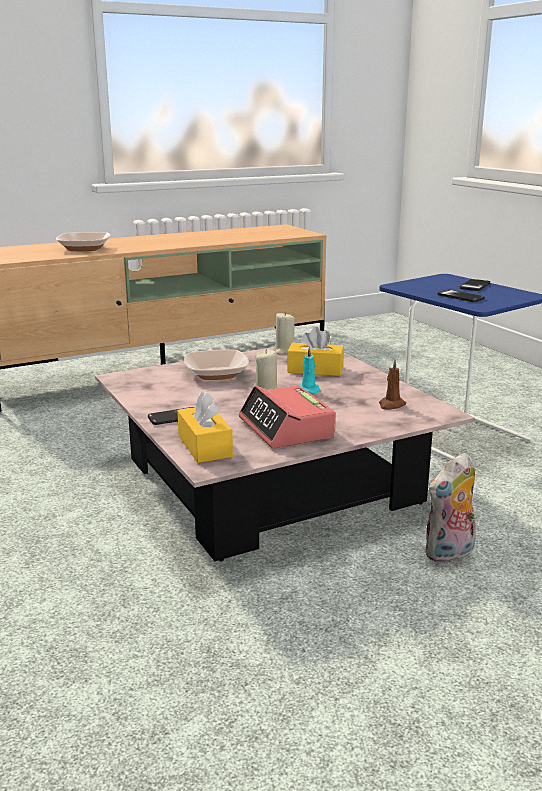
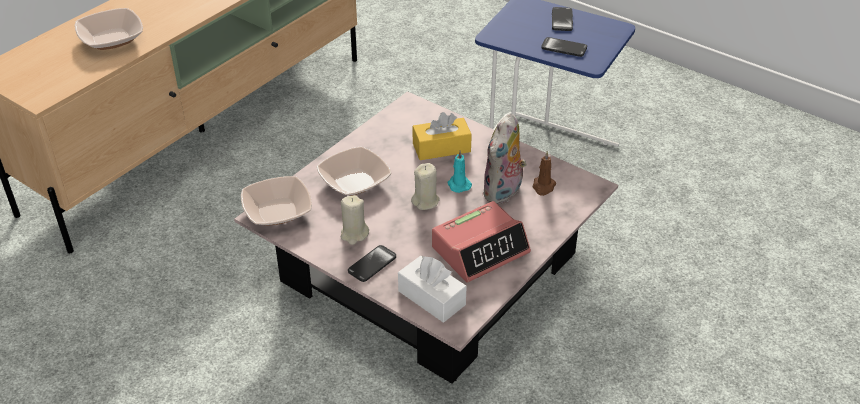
camera: 25 degrees left, 20 degrees up
(133, 377) = (277, 211): none -> bowl
(204, 446) = (431, 298): yellow tissue box -> white tissue box
(284, 351) = (389, 122): beige candle -> beige candle (354, 234)
(286, 428) = (480, 250): alarm clock -> alarm clock turned 75 degrees counterclockwise
(450, 554) = (623, 309): plush toy -> plush toy (503, 193)

